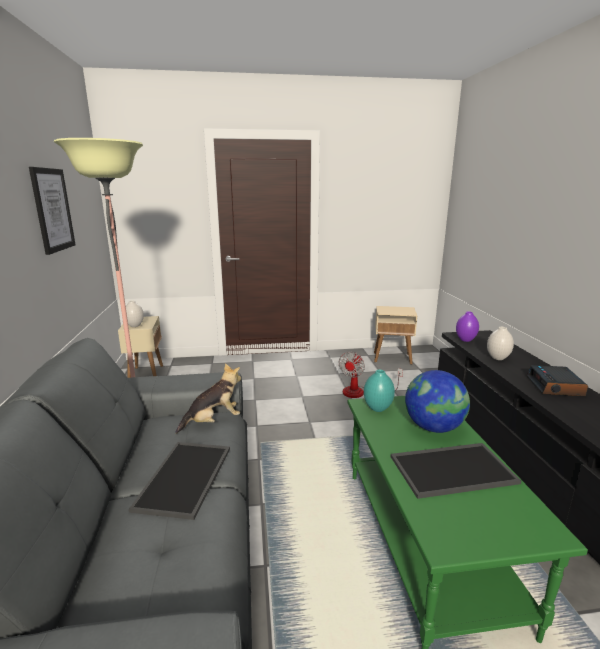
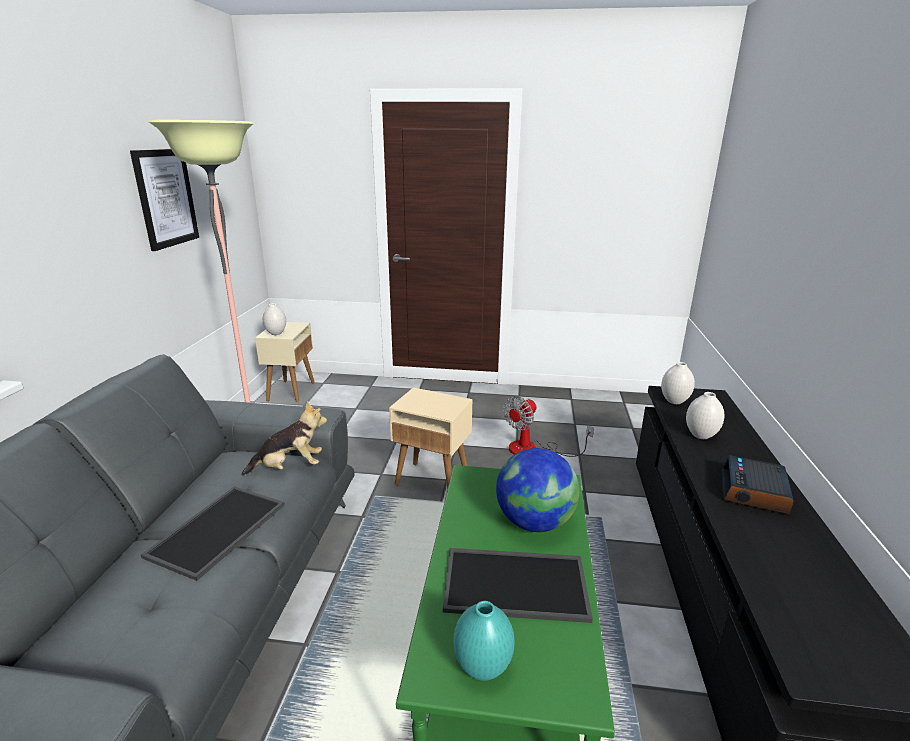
camera: 15 degrees right, 5 degrees up
(378, 408) = (482, 483): turquoise vase -> turquoise vase (483, 668)
(392, 358) = (603, 408): beige side table -> beige side table (433, 481)
(466, 340) = (674, 401): purple vase -> white vase

